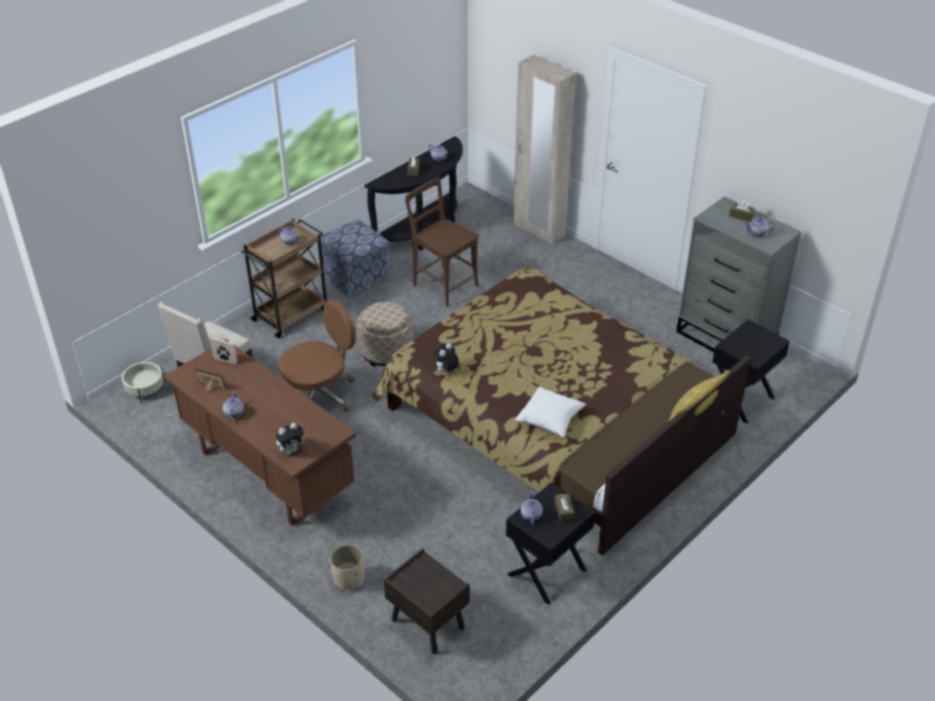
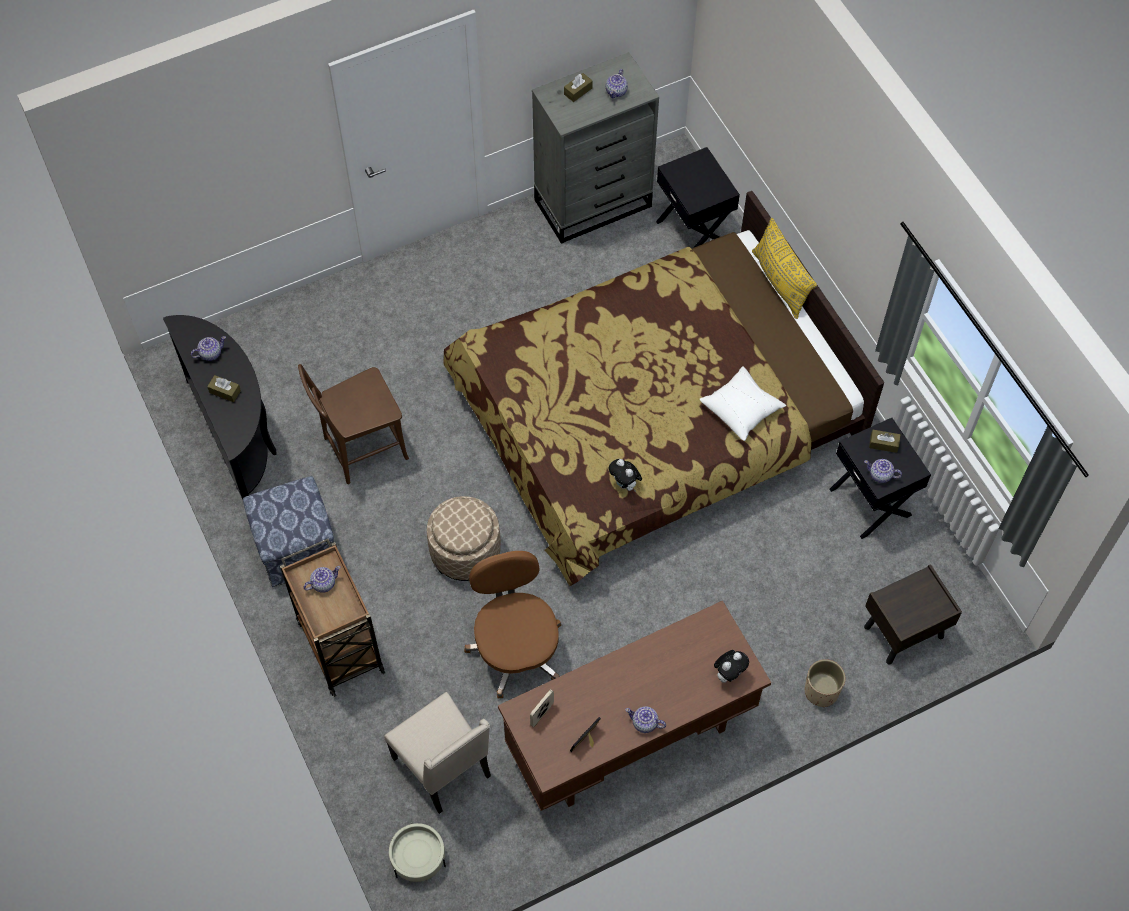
camera: 70 degrees left, 20 degrees up
(291, 450) = (729, 673): plush toy -> plush toy turned 60 degrees clockwise
(538, 230) = (300, 306): beige wardrobe -> none

